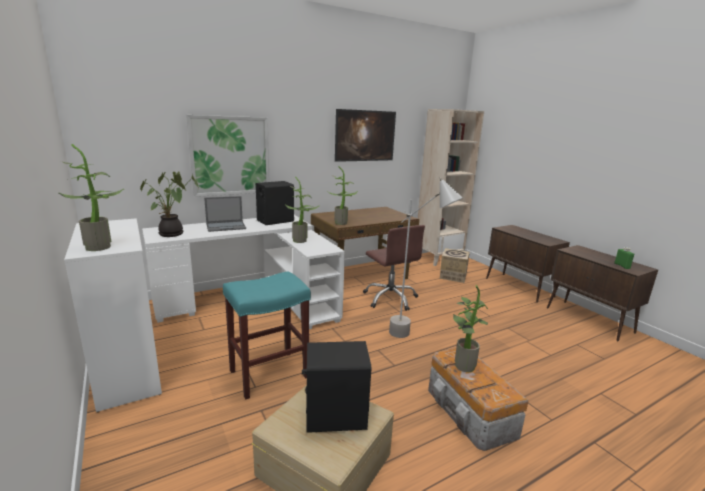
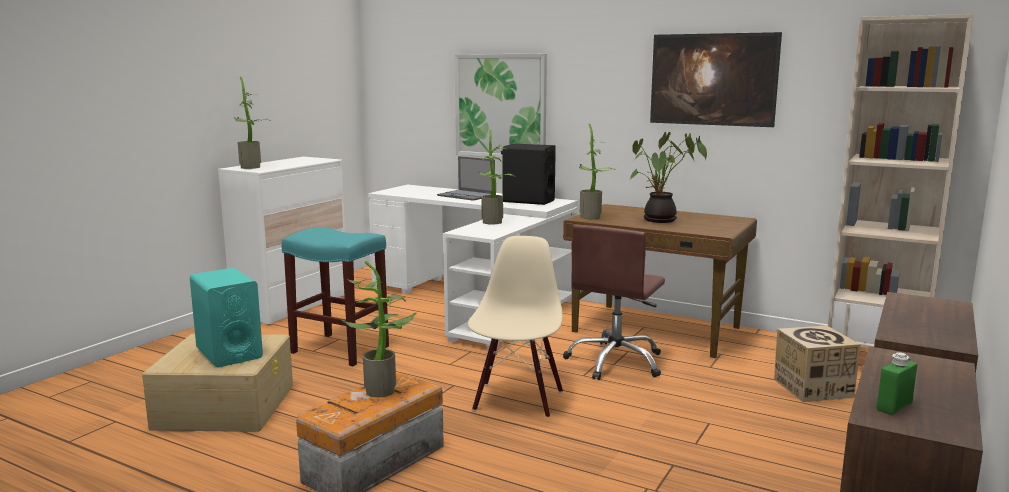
camera: 60 degrees right, 5 degrees down
(172, 234) = (406, 192): potted plant -> potted plant (660, 221)
(335, 416) = (229, 353): black speaker -> turquoise speaker
(414, 338) = (517, 400): grey floor lamp -> beige chair

